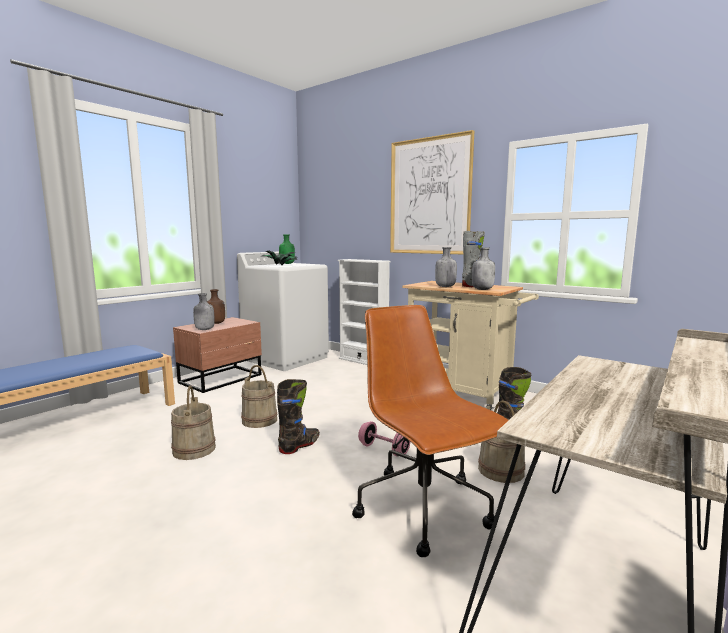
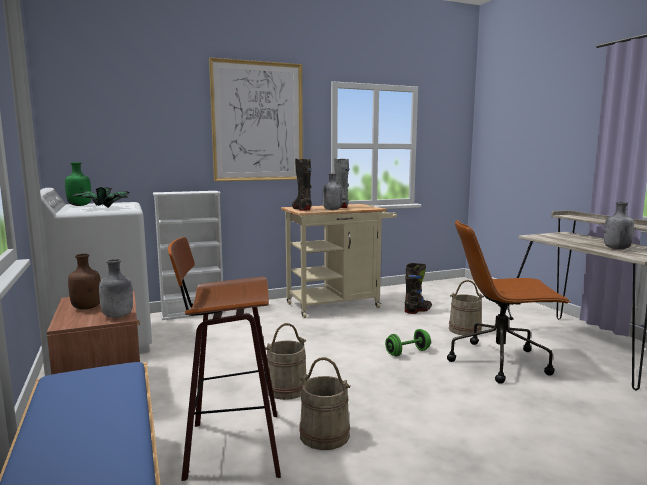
camera: 60 degrees left, 0 degrees up
(169, 425) = (230, 446): none -> stool
(300, 445) = (369, 380): black boot -> black boot (301, 209)
(383, 450) = (407, 352): pink dumbbell -> green dumbbell
(482, 289) = (363, 208): grey bottle -> grey bottle (616, 248)

